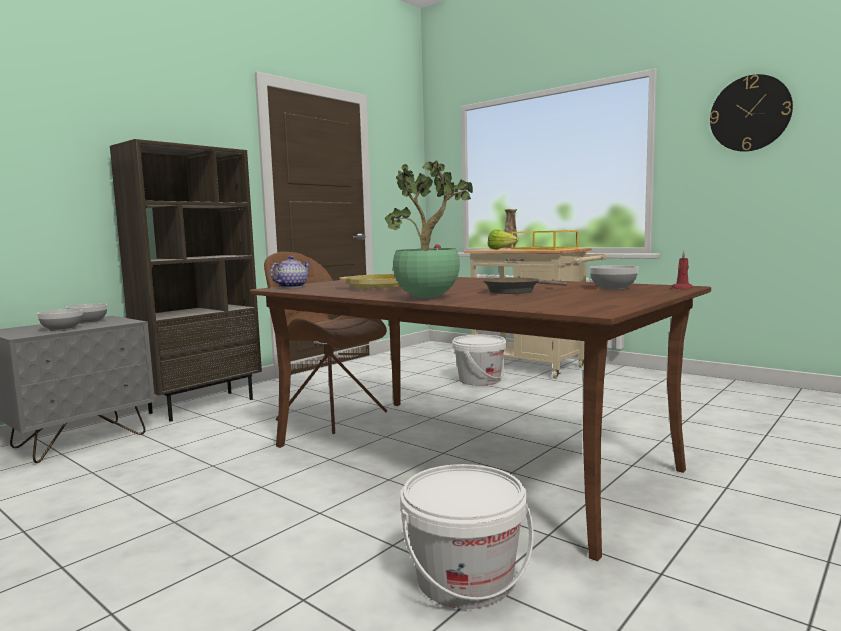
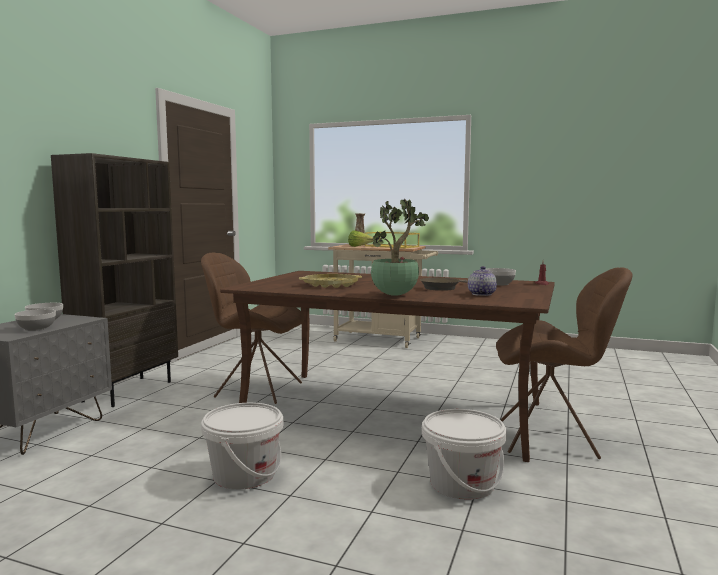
camera: 20 degrees left, 0 degrees up
(291, 287) = (252, 285): teapot -> teapot (481, 294)
(479, 380) = (351, 353): white bucket -> white bucket (244, 475)
(665, 528) = (551, 439): none -> brown chair
(750, 113) = (536, 154): wall clock -> none

